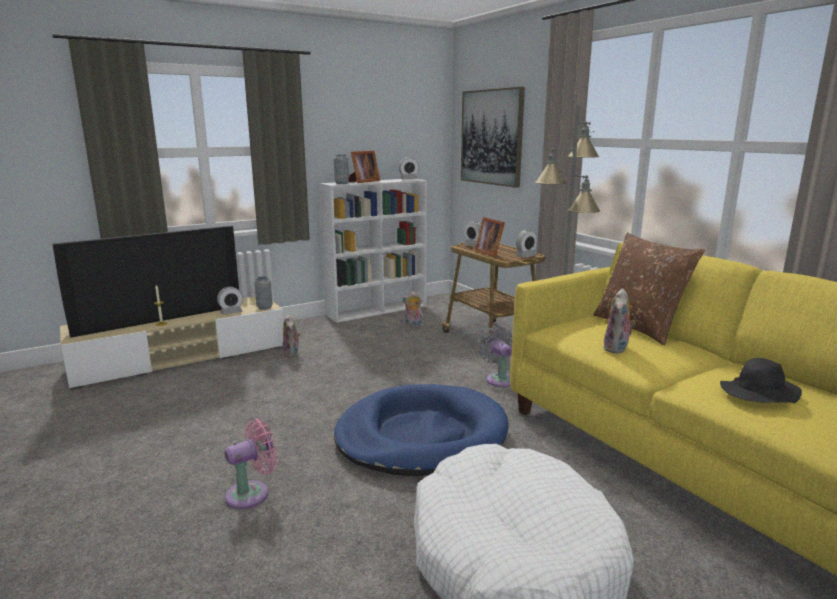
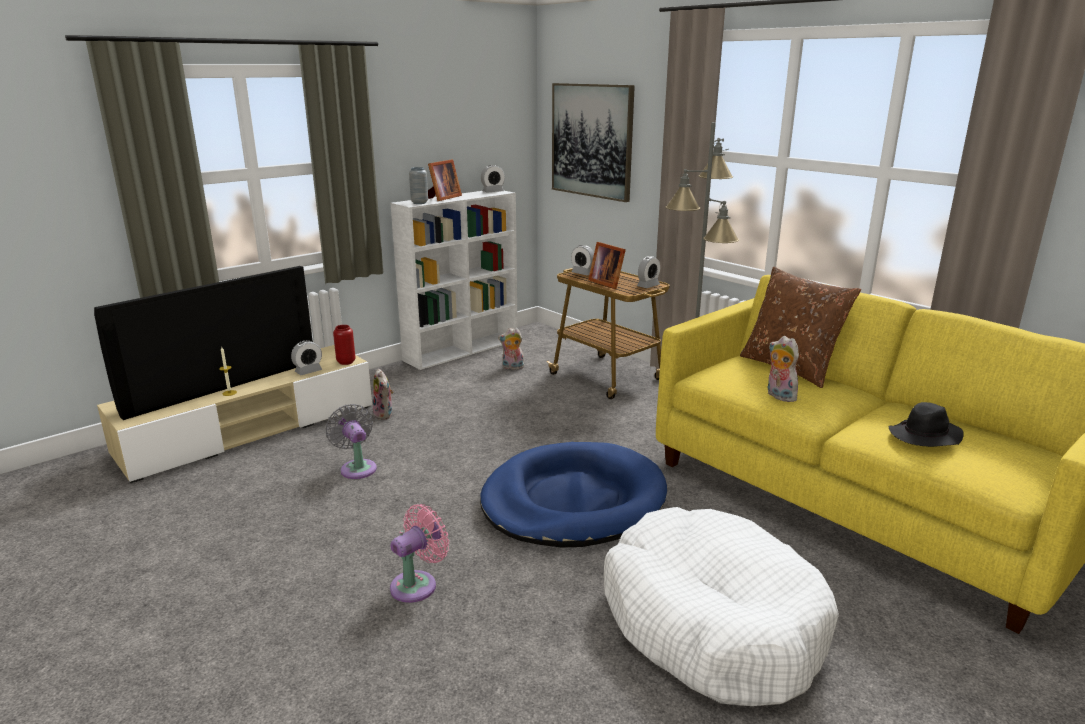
camera: 10 degrees left, 5 degrees up
(264, 307) = (346, 362): grey vase -> red vase
(499, 379) = (632, 428): grey fan -> grey fan (357, 467)
(617, 349) = (778, 396): plush toy -> plush toy turned 135 degrees clockwise

